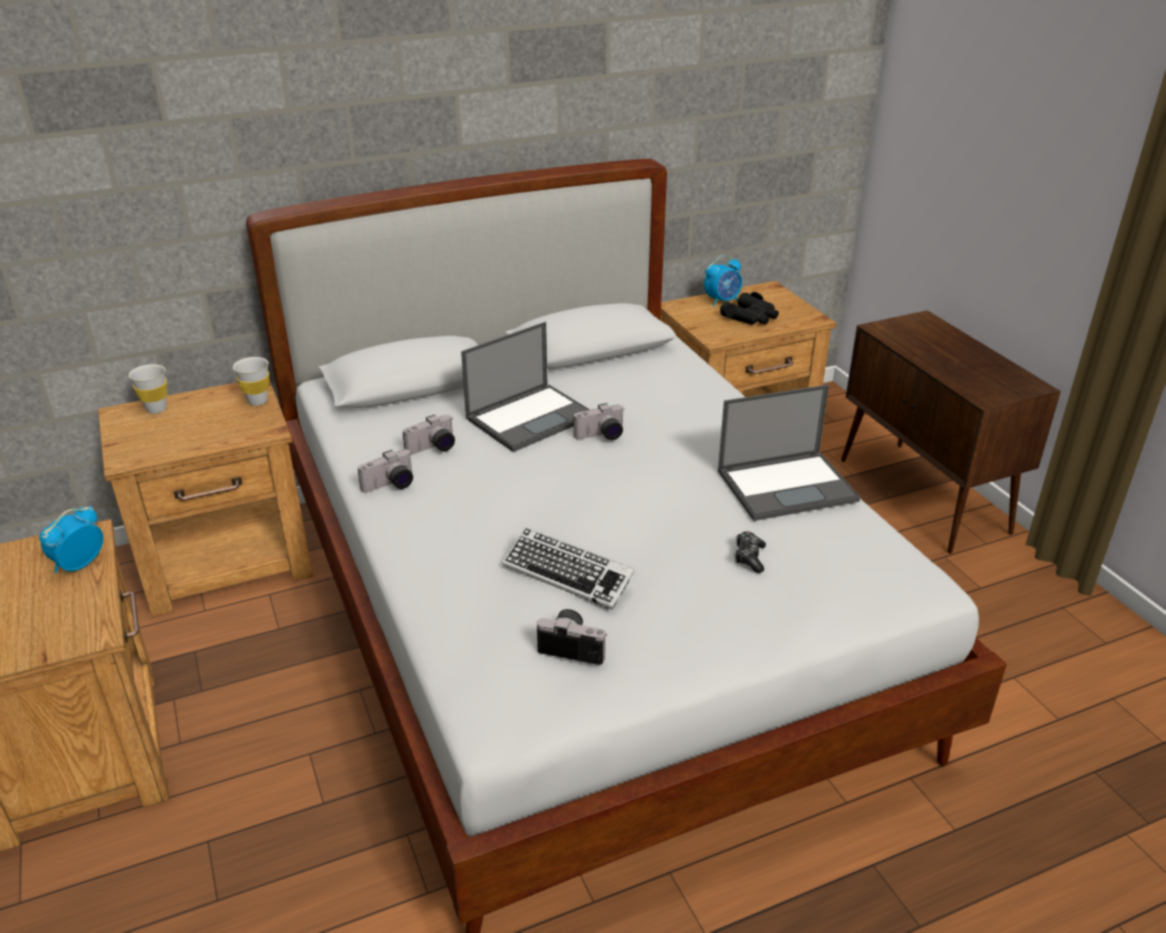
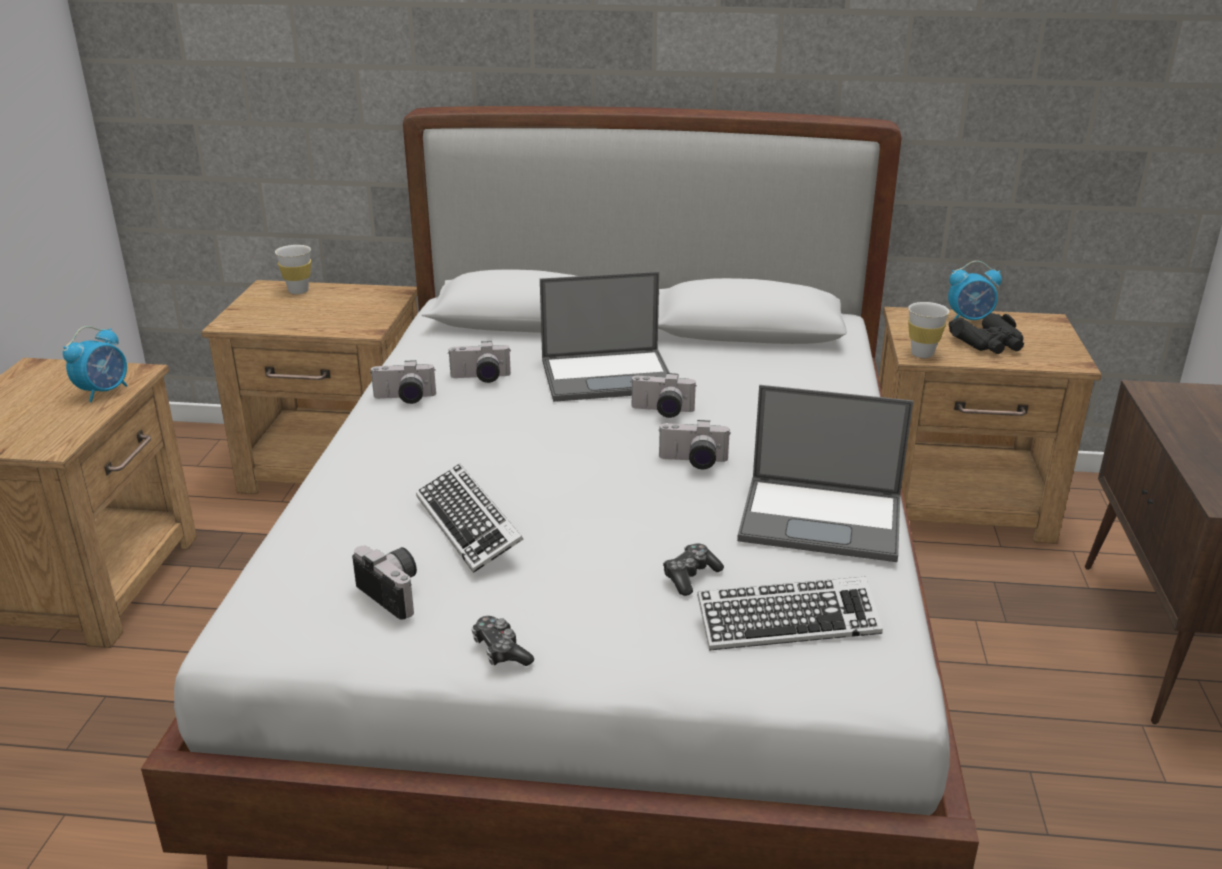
camera: 30 degrees right, 5 degrees down
(79, 564) = (104, 392): alarm clock -> alarm clock turned 150 degrees clockwise
(258, 401) = (385, 304): white cup -> white cup (922, 354)
(666, 470) = (693, 462): none -> camera
(687, 659) = (501, 651): none -> game controller
(838, 567) = (787, 622): none -> keyboard

